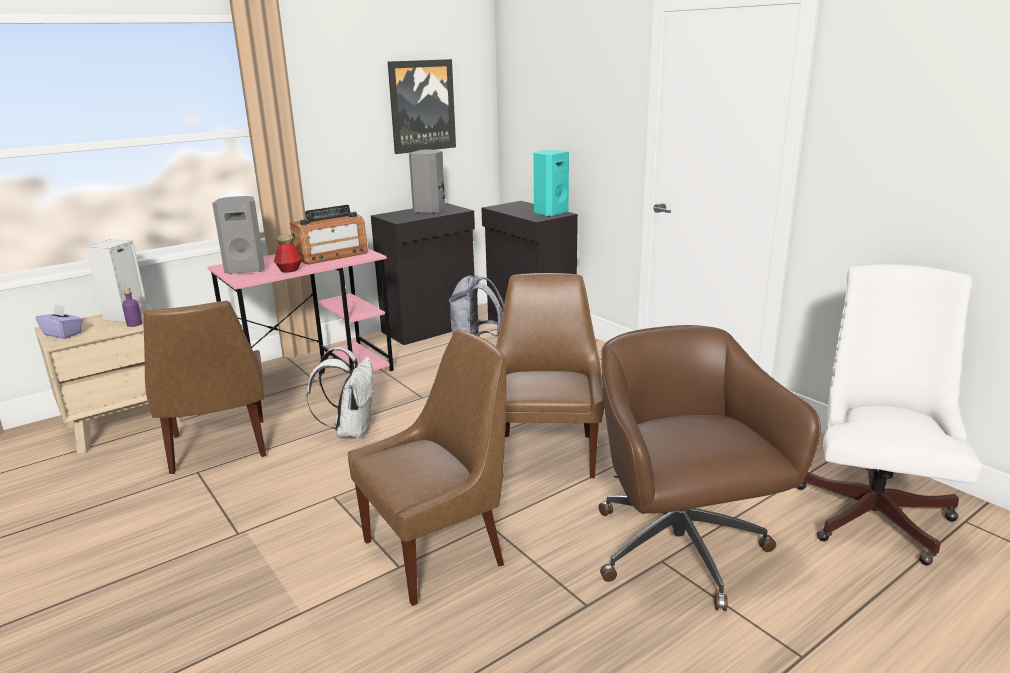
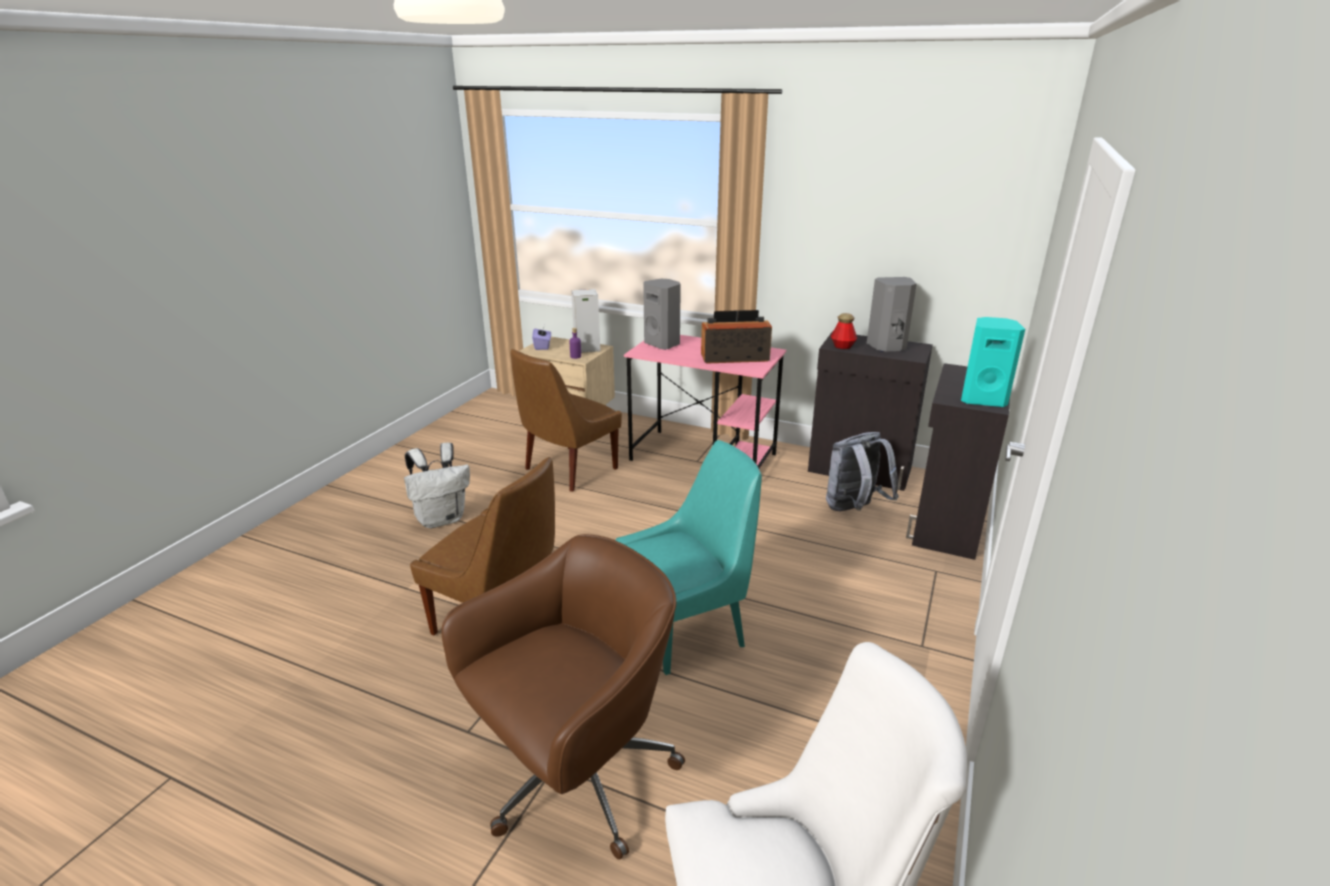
camera: 60 degrees right, 5 degrees up
(289, 270) = (679, 357): bottle -> bottle (842, 346)
(331, 255) = (734, 357): radio -> radio turned 150 degrees clockwise
(351, 430) = (636, 510): white backpack -> white backpack (442, 519)
(422, 106) = (926, 227): picture -> none
(546, 453) = (687, 628): brown chair -> turquoise chair

